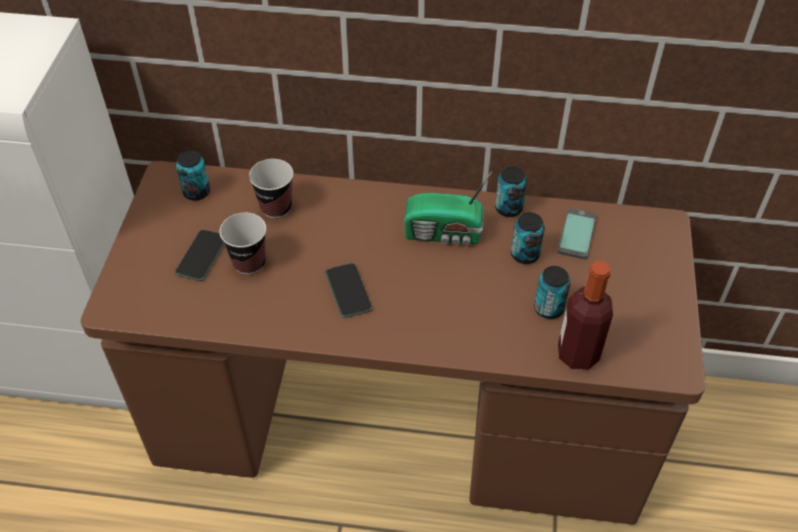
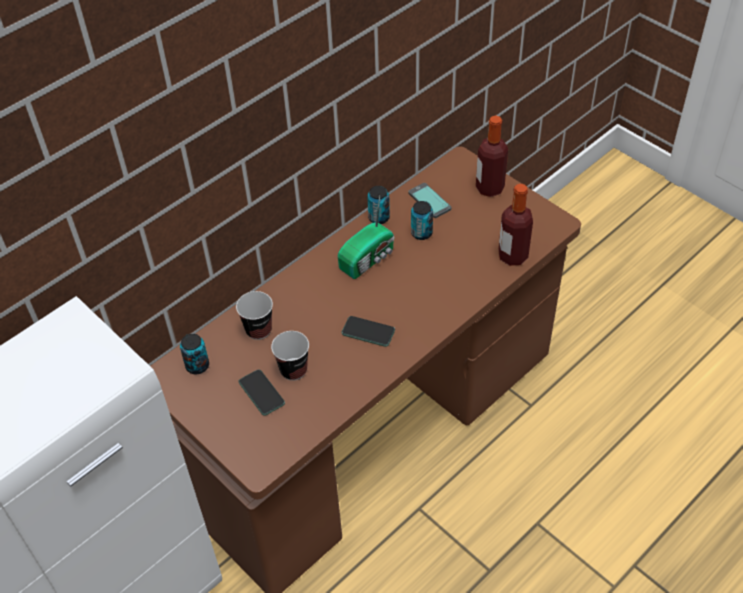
camera: 50 degrees left, 0 degrees up
(549, 308) = (470, 248): can -> none
(655, 274) = (489, 188): none -> bottle

